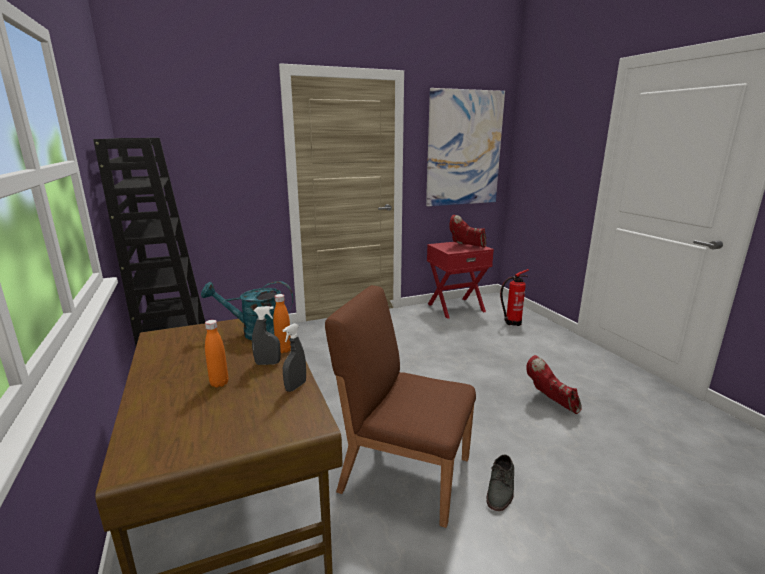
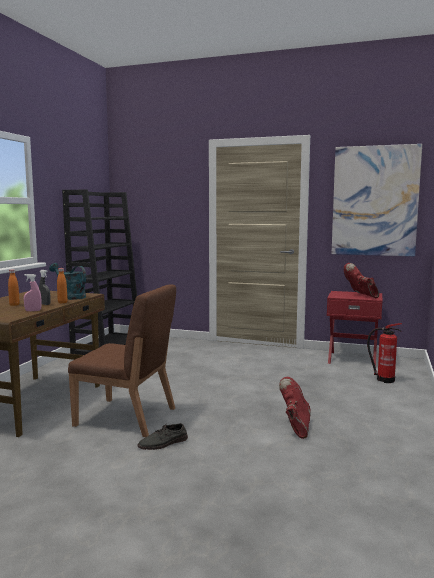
camera: 40 degrees right, 10 degrees down
(295, 386) = (33, 311): grey spray bottle -> pink spray bottle
(404, 473) = (127, 417): brown chair -> brown chair turned 135 degrees clockwise

